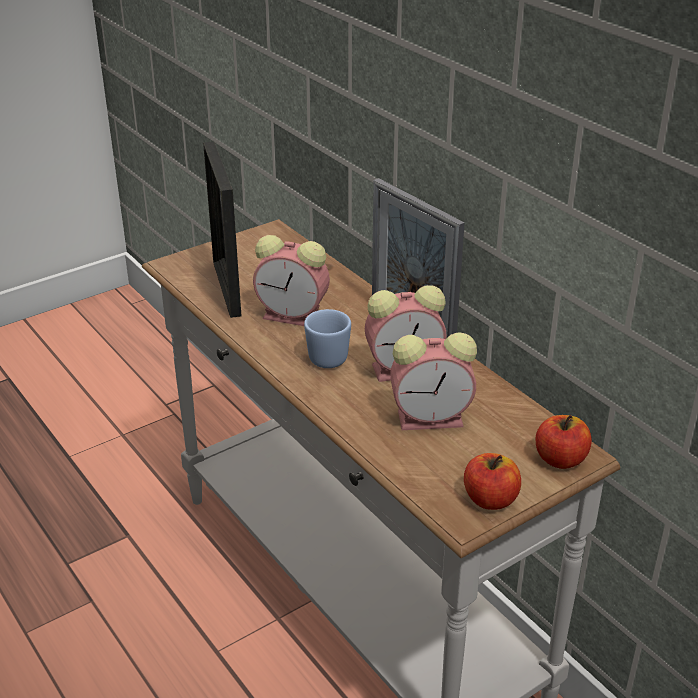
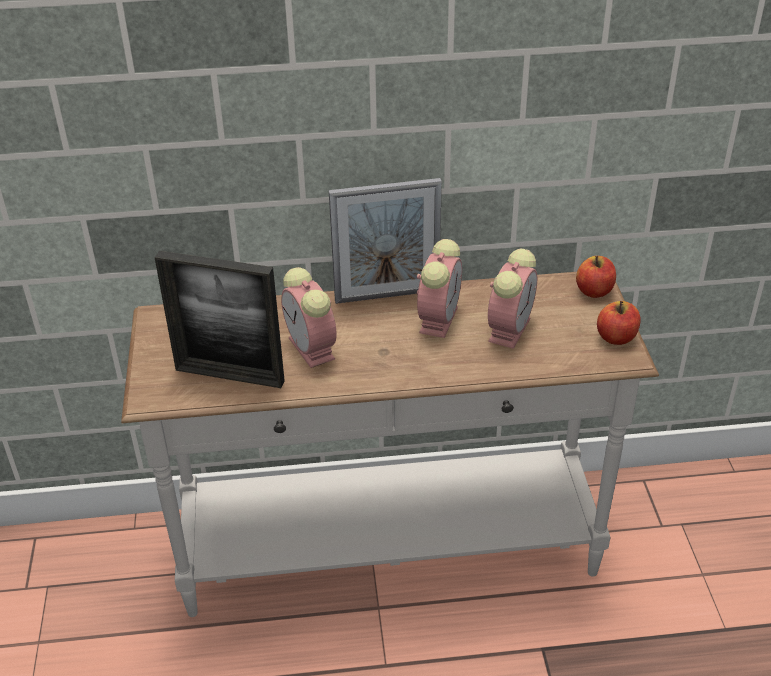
camera: 60 degrees left, 5 degrees up
(295, 316) = (313, 349): alarm clock -> alarm clock turned 105 degrees clockwise
(325, 355) = (386, 353): blue mug -> none

